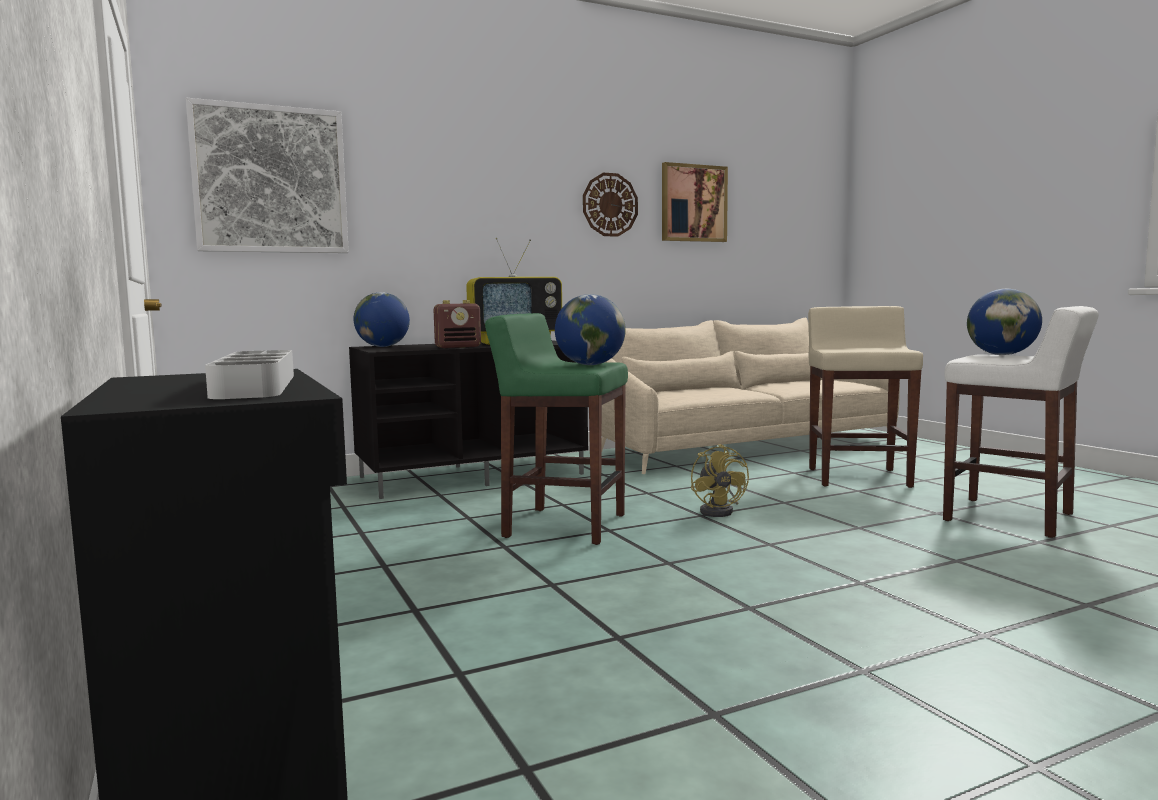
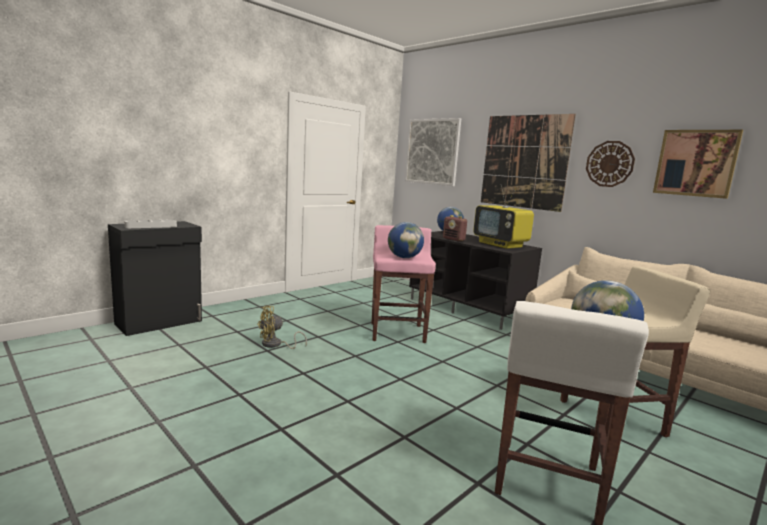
camera: 70 degrees right, 5 degrees up
(487, 202) = (524, 161): none -> picture
(563, 525) = (397, 332): green stool -> pink stool
(720, 511) = (455, 366): yellow fan -> yellow fan (275, 345)

